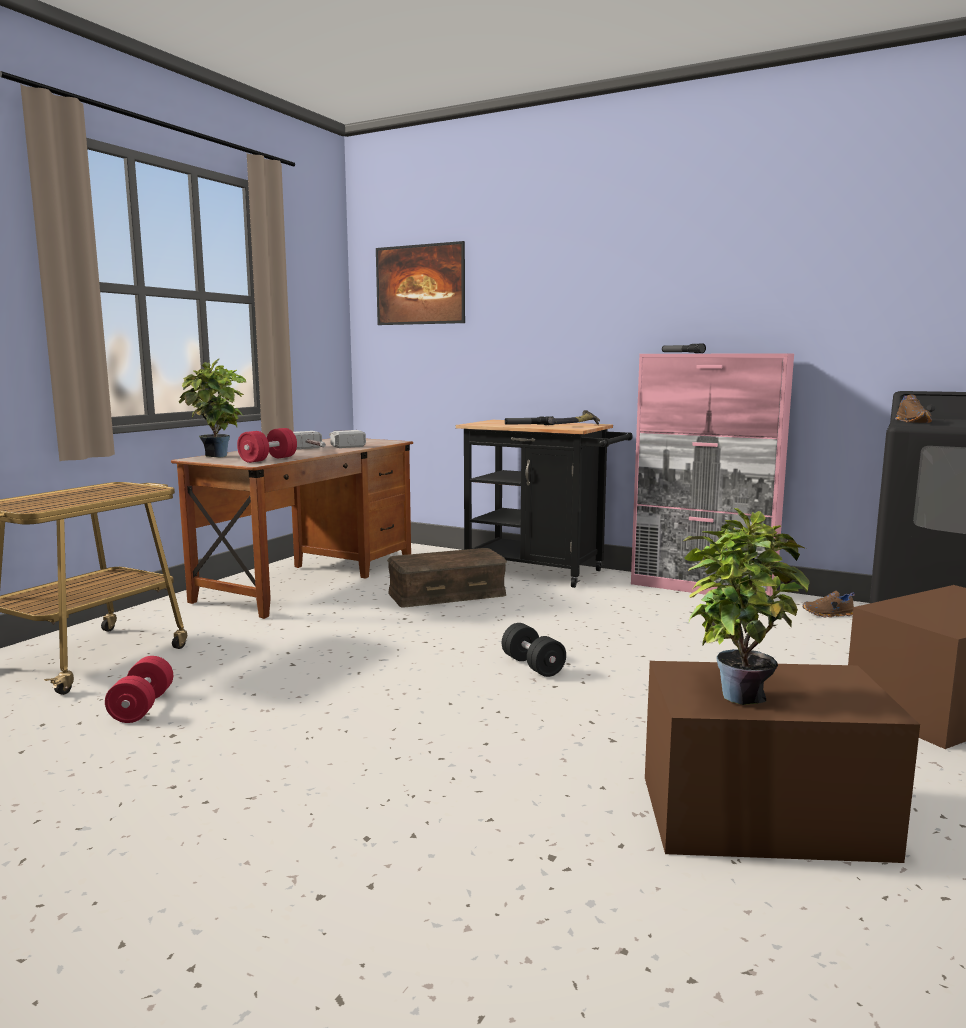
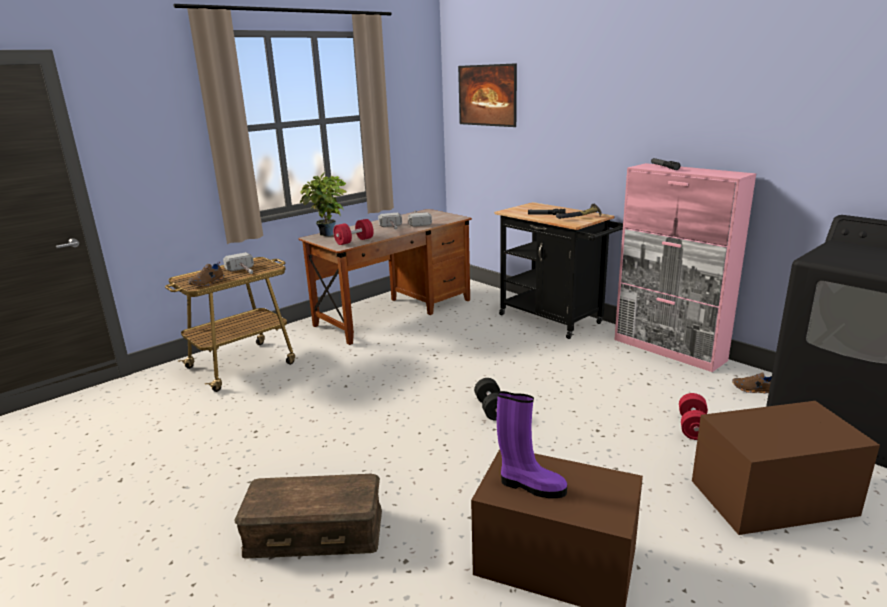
camera: 20 degrees right, 10 degrees up
(107, 495) = (244, 272): none -> hammer
(142, 707) = (250, 407): red dumbbell -> red dumbbell (692, 427)
(446, 593) = (475, 335): brown storage box -> brown storage box (315, 530)
(736, 692) = (531, 486): potted plant -> purple boot
(913, 422) = (825, 254): brown shoe -> brown shoe (208, 283)

